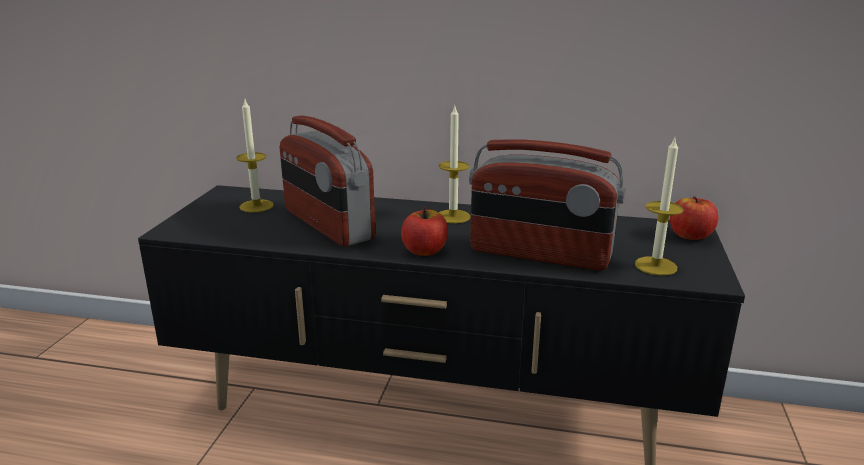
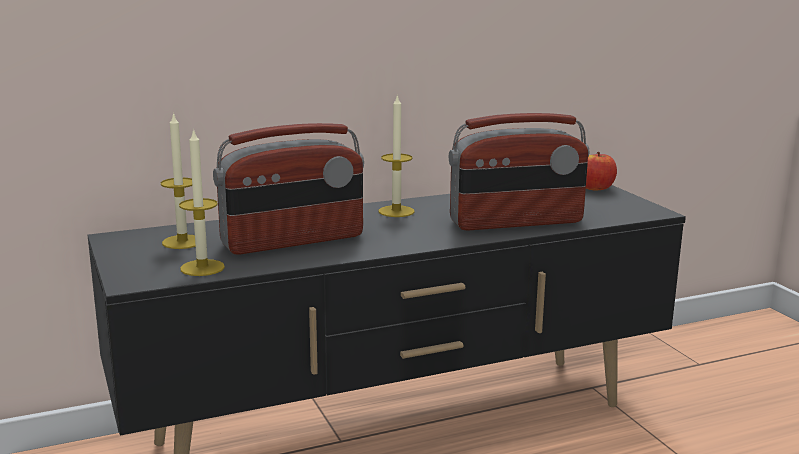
camera: 35 degrees left, 5 degrees down
(327, 225) = (293, 241): radio -> radio turned 45 degrees counterclockwise
(424, 251) = (423, 240): apple -> none
(655, 266) = (606, 211): candle -> candle (202, 268)

